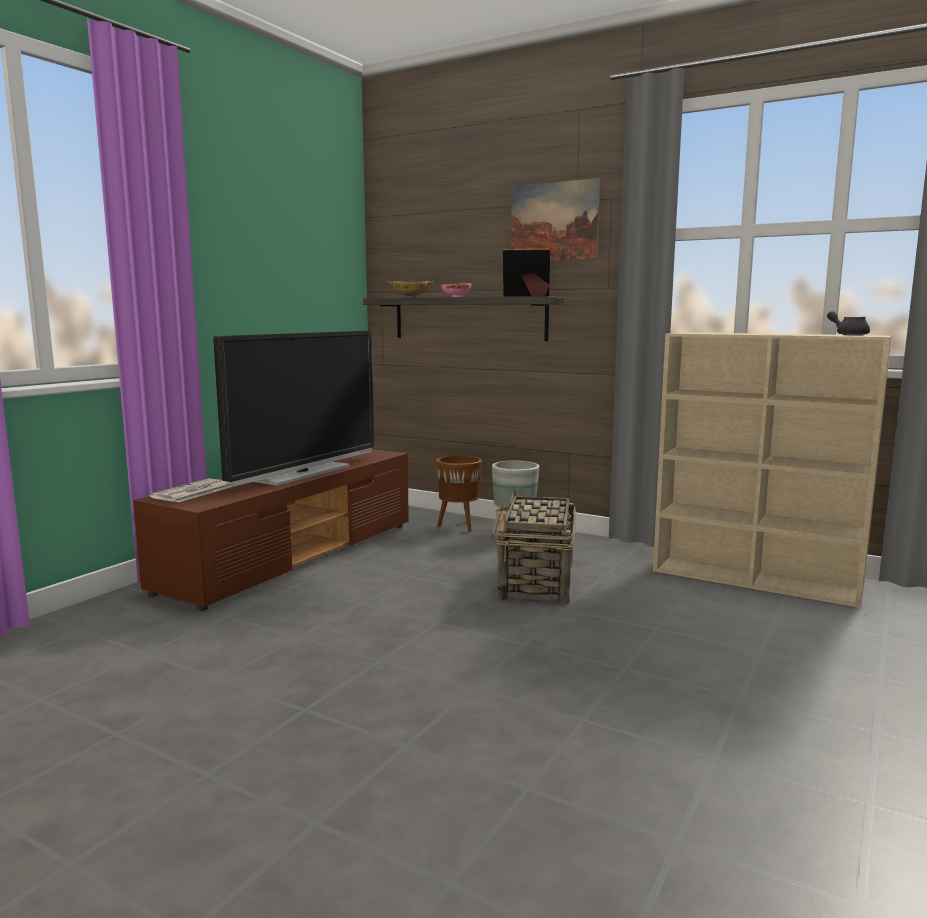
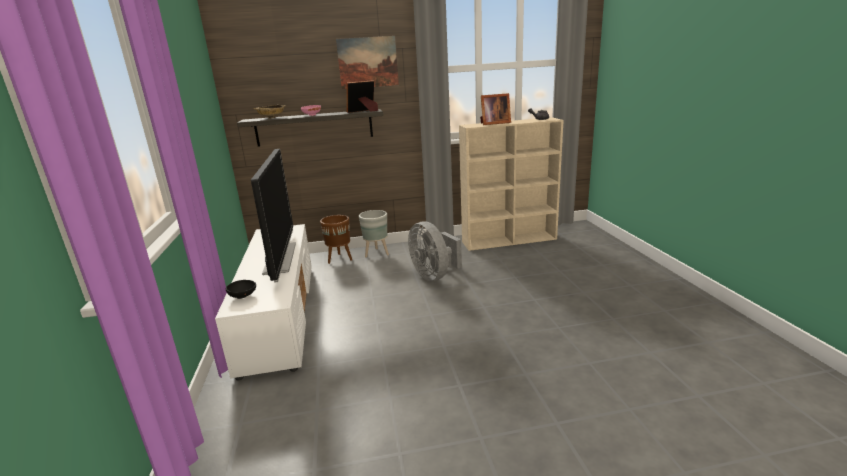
camera: 40 degrees left, 10 degrees up
(192, 492) = (243, 296): newspaper -> black bowl
(294, 555) = (279, 313): brown tv stand -> white tv stand
(536, 582) = (434, 275): basket -> grey fan
(737, 333) = (493, 123): none -> picture frame

